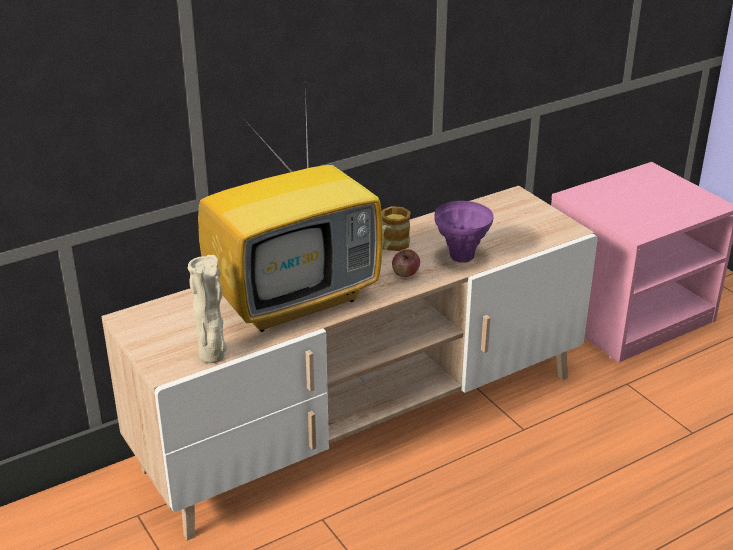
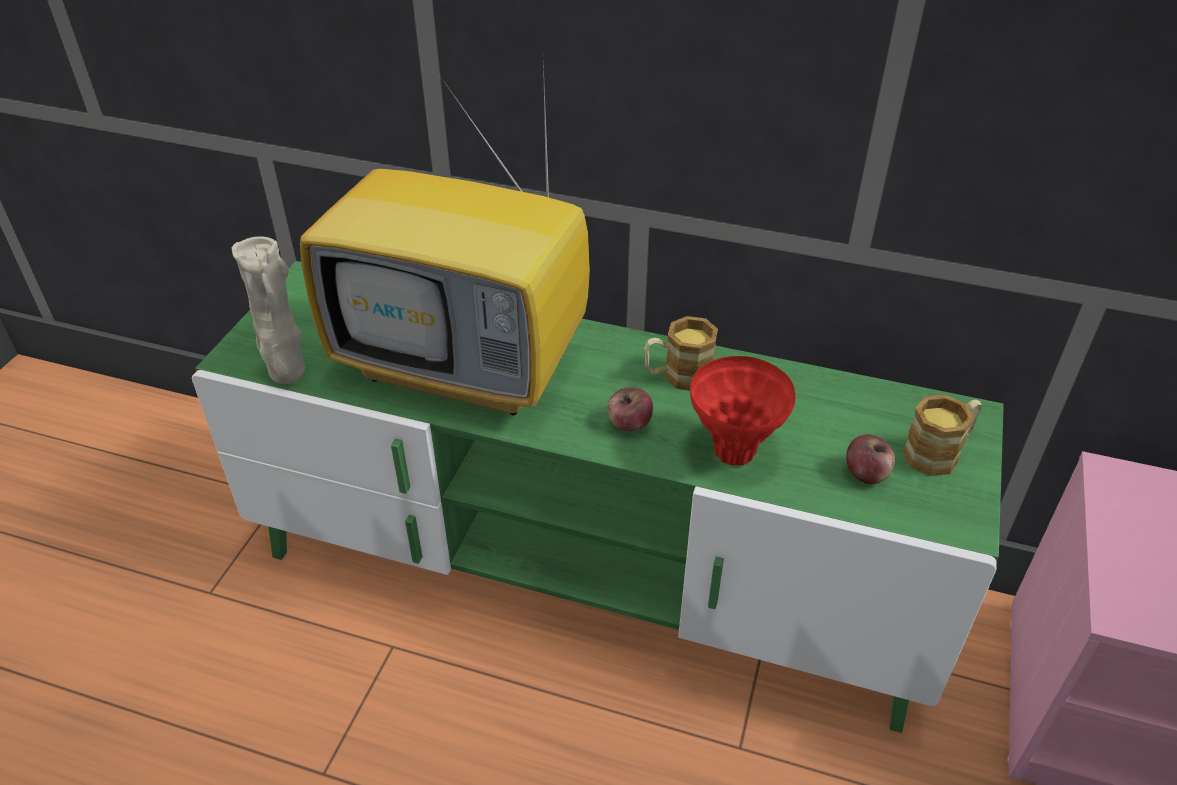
camera: 50 degrees right, 10 degrees up
(365, 420) = (588, 575): beige tv stand -> green tv stand
(461, 257) = (733, 452): purple vase -> red vase
(516, 234) = (866, 473): none -> apple
(526, 213) = (939, 452): none -> mug

